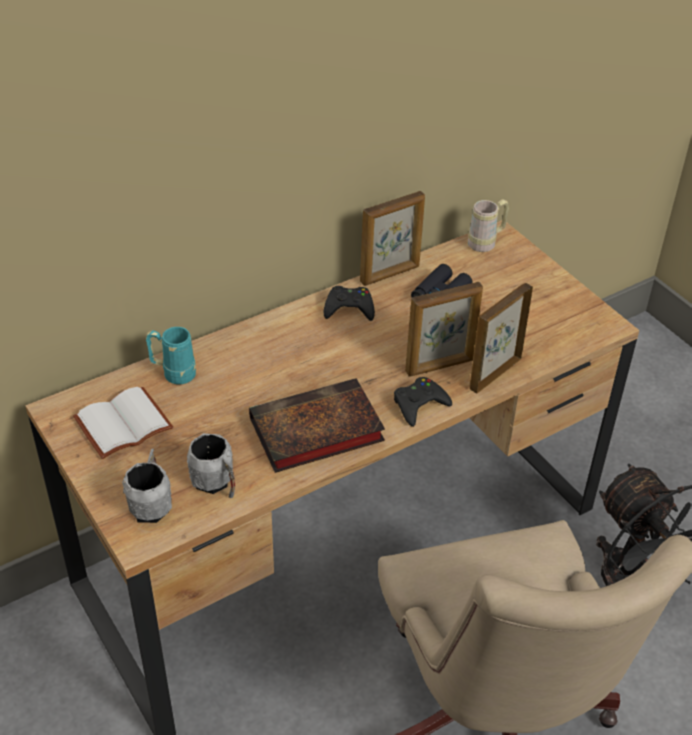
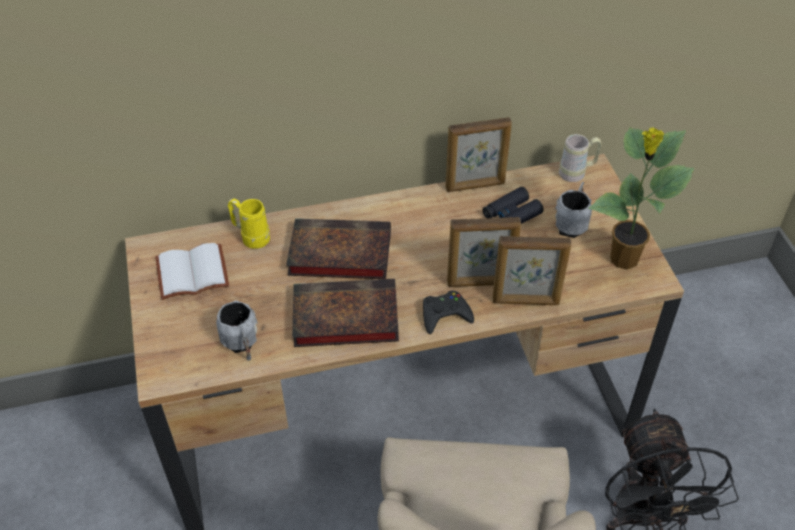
camera: 20 degrees right, 5 degrees up
(151, 504) = (183, 349): grey mug -> grey mug (571, 224)
(173, 373) = (251, 237): turquoise mug -> yellow mug
(277, 370) = (337, 254): none -> book
(349, 308) = (424, 210): black game controller -> none
(494, 373) = (526, 301): picture frame -> picture frame turned 150 degrees counterclockwise
(570, 314) = (623, 260): none -> potted plant

